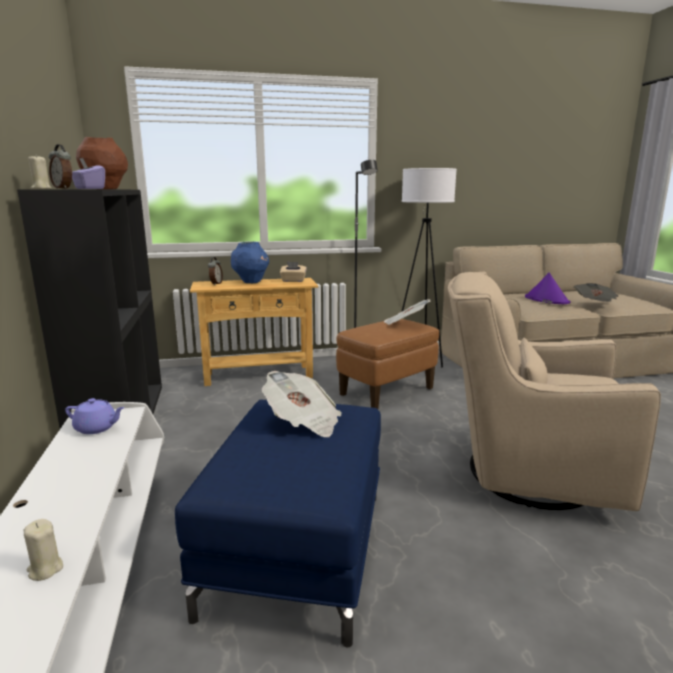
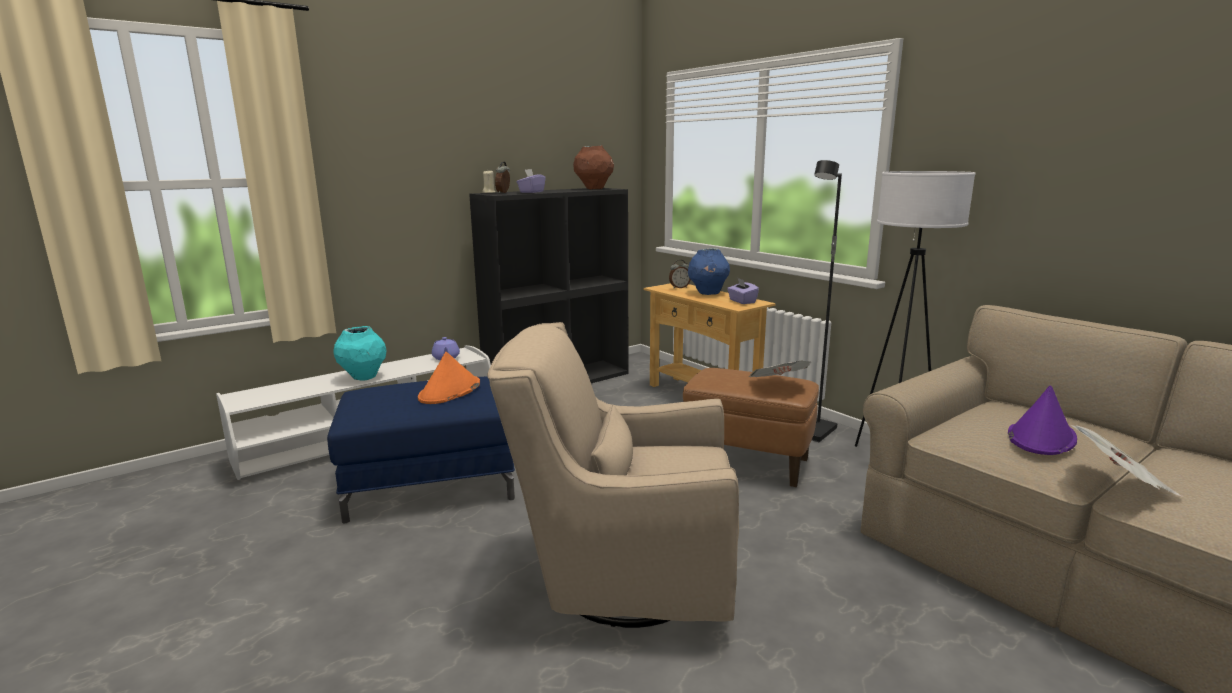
camera: 65 degrees right, 0 degrees up
(45, 569) = (303, 390): beige candle -> none
(77, 498) = (364, 377): none -> turquoise vase
(293, 281) = (742, 301): beige tissue box -> purple tissue box
(303, 422) = (449, 391): newspaper -> orange hat
(524, 472) = (622, 576): beige armchair -> beige armchair turned 75 degrees counterclockwise

